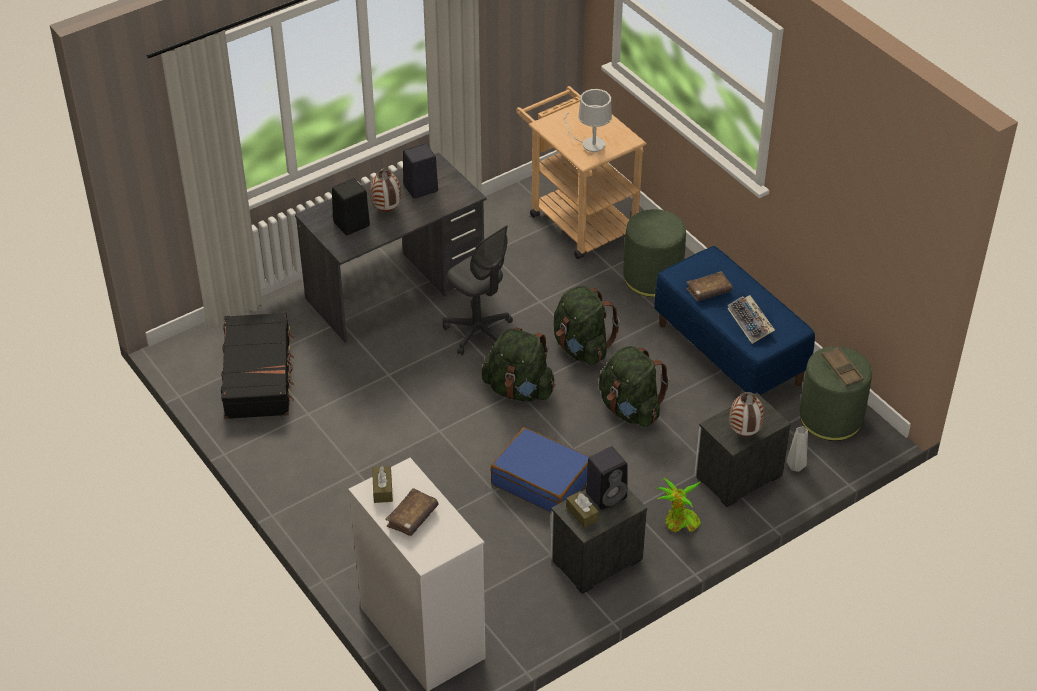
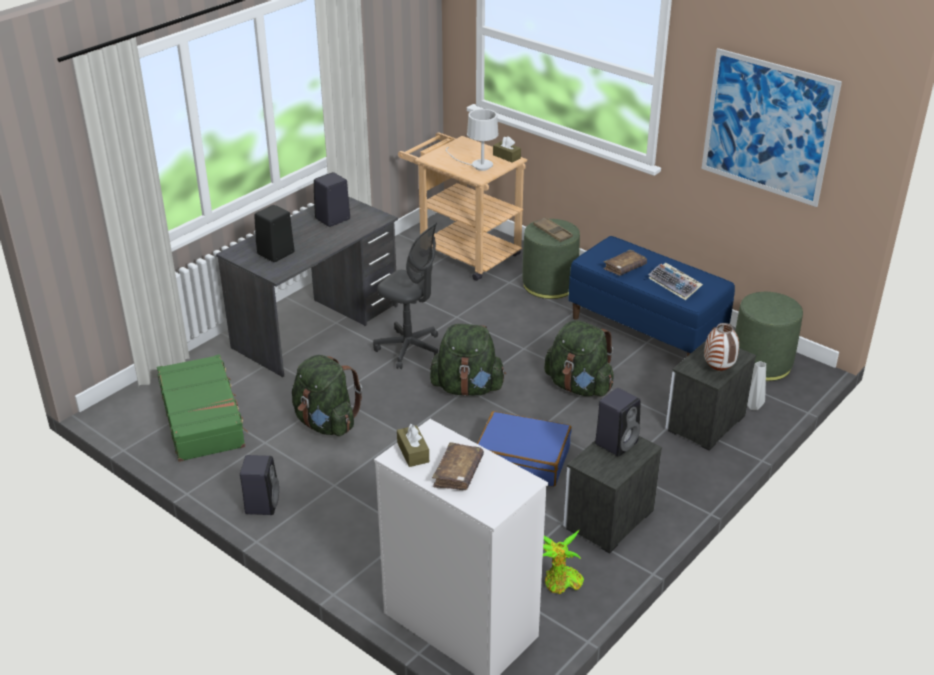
camera: 15 degrees left, 10 degrees down
(259, 375) = (203, 418): black suitcase -> green suitcase
(287, 478) = (262, 503): none -> black speaker
(387, 210) = (307, 238): vase -> none
(581, 348) = (511, 346): green backpack -> green backpack (326, 423)
(582, 514) = (600, 464): brown tissue box -> brown tissue box (506, 156)
(679, 523) = (672, 472): potted plant -> potted plant (560, 583)
(841, 369) = (774, 307): brown tray -> brown tray (552, 232)
(856, 189) = (767, 127): none -> picture

